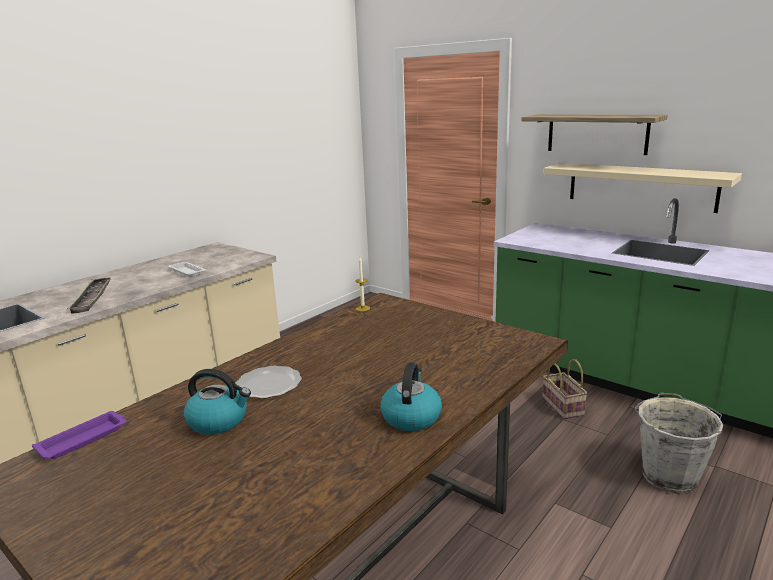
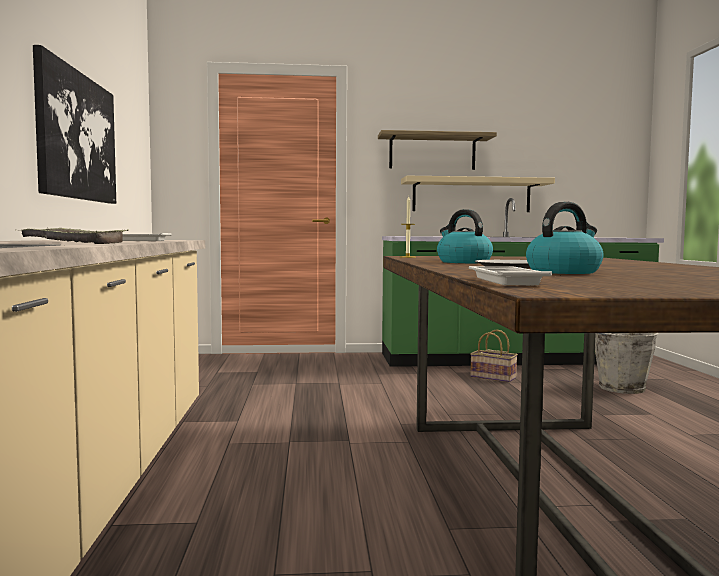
camera: 45 degrees left, 15 degrees down
(84, 439) = (505, 281): purple tray -> white tray
(226, 166) = (77, 136): none -> picture
(411, 416) = (657, 265): kettle -> kettle (463, 262)

